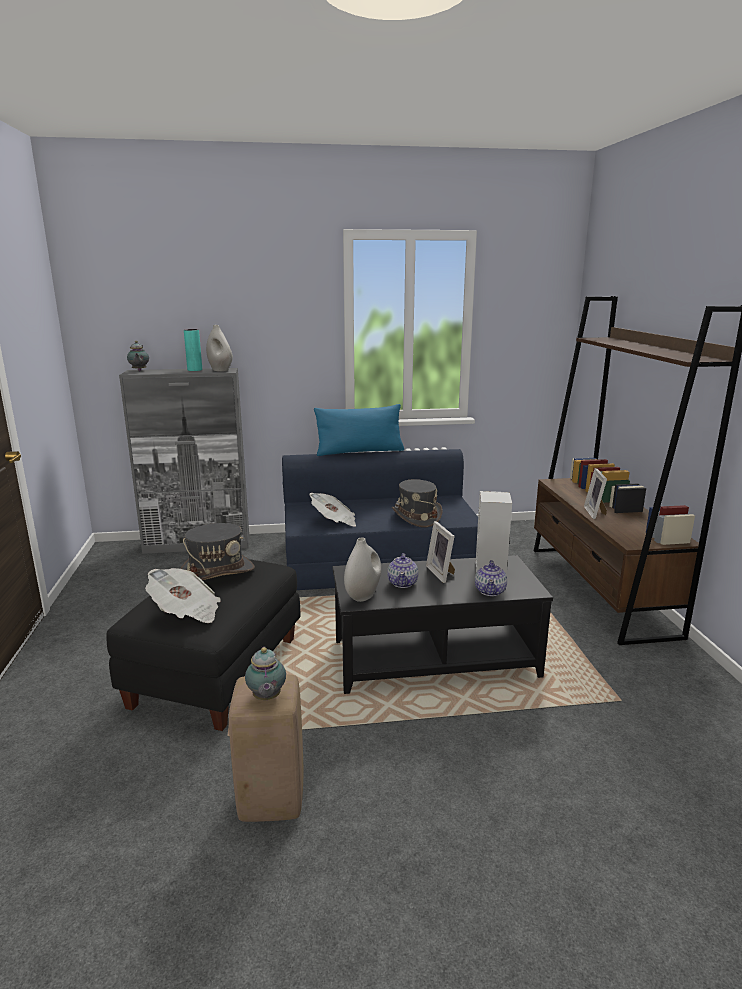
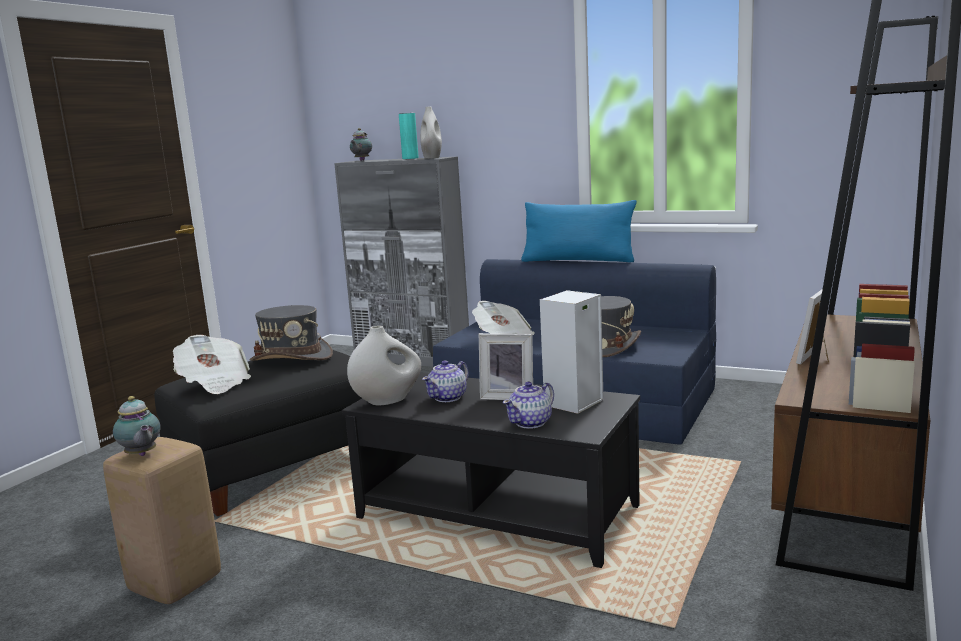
camera: 35 degrees right, 5 degrees down
(266, 698) = (141, 455): teapot -> teapot turned 60 degrees counterclockwise
(442, 573) = (508, 396): picture frame -> picture frame turned 90 degrees counterclockwise

